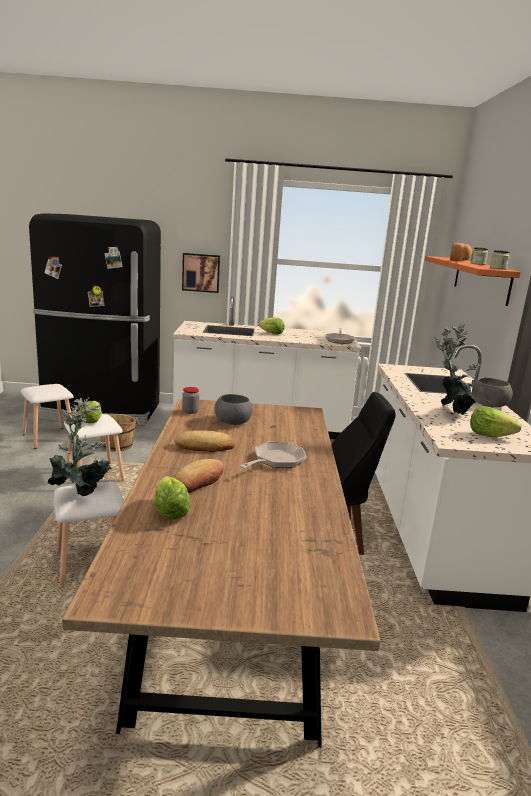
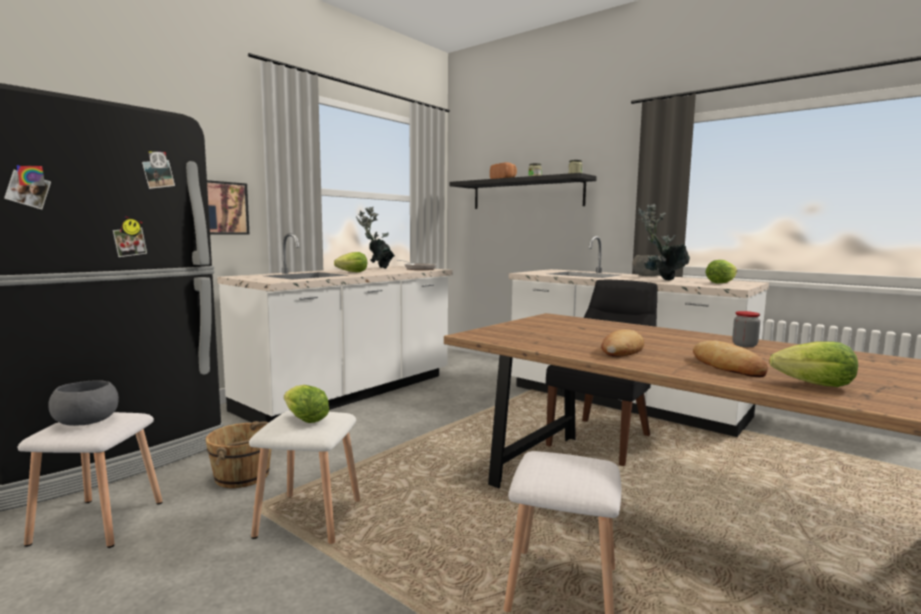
camera: 50 degrees left, 10 degrees down
(81, 491) = (555, 470): potted plant -> potted plant (377, 268)
(190, 411) = (501, 339): jar -> jar (744, 345)
(233, 422) = (554, 334): grey bowl -> grey bowl (87, 421)
(276, 460) = (678, 340): frying pan -> none
(481, 279) = (526, 194): orange shelf -> black shelf

